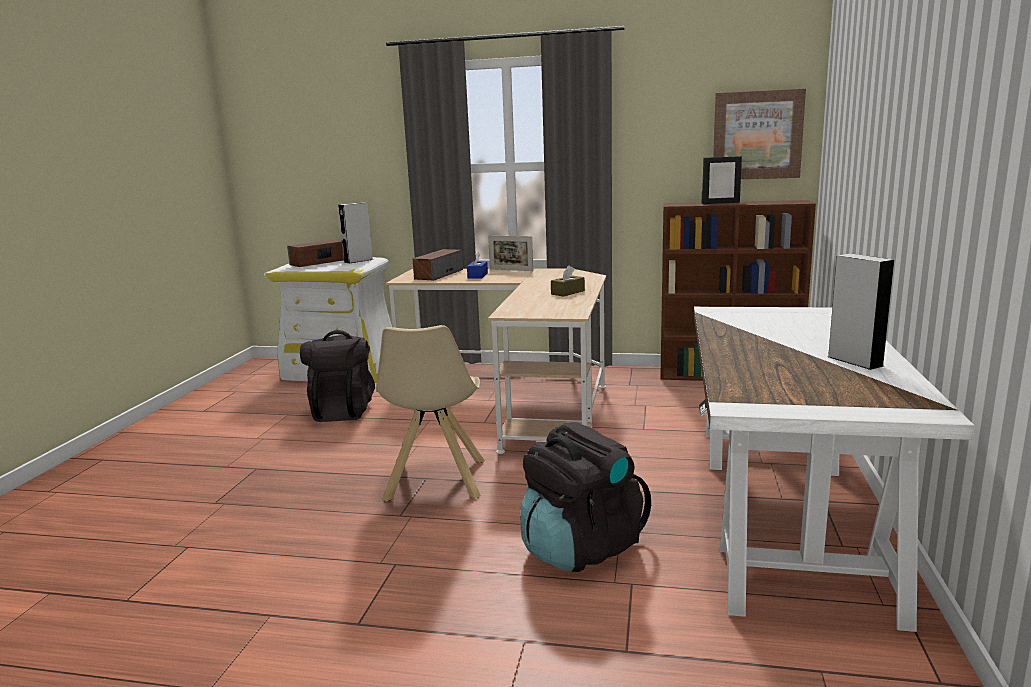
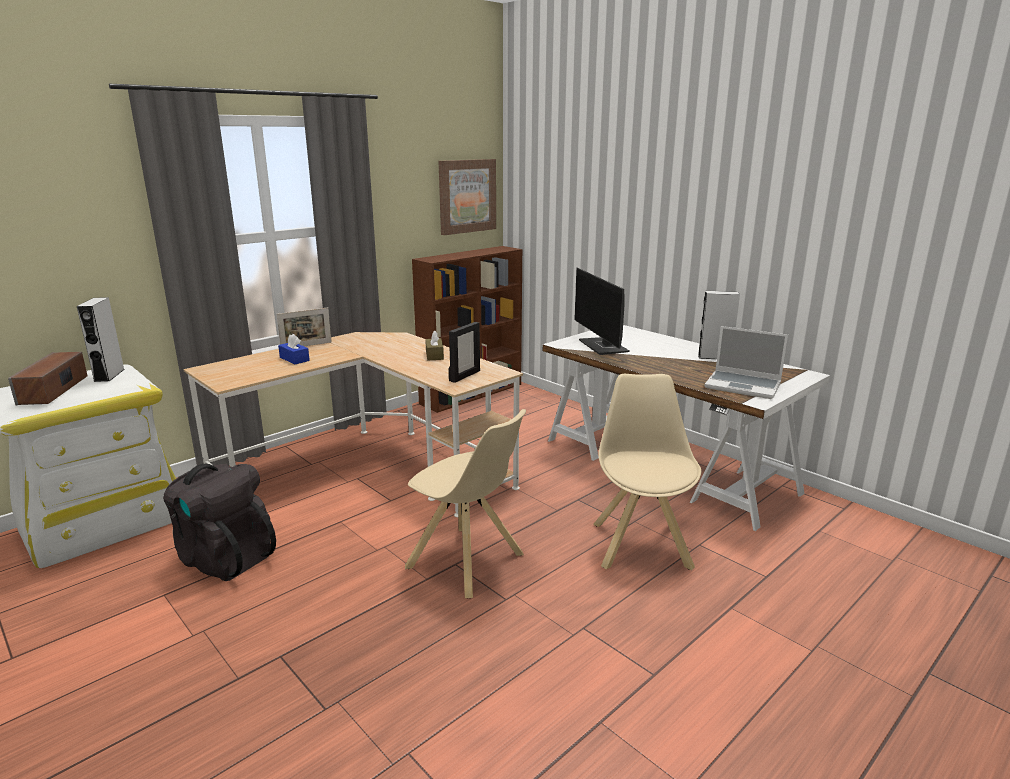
camera: 55 degrees left, 5 degrees up
(438, 274) = (246, 368): speaker -> none
(581, 547) = (641, 543): black backpack -> beige chair
(720, 203) = (458, 254): picture frame -> picture frame (464, 376)
(748, 321) = (604, 347): none -> monitor
(778, 391) = (744, 386): none -> laptop

